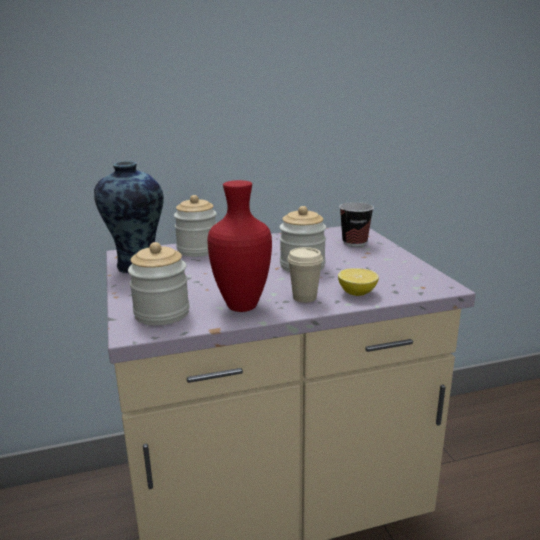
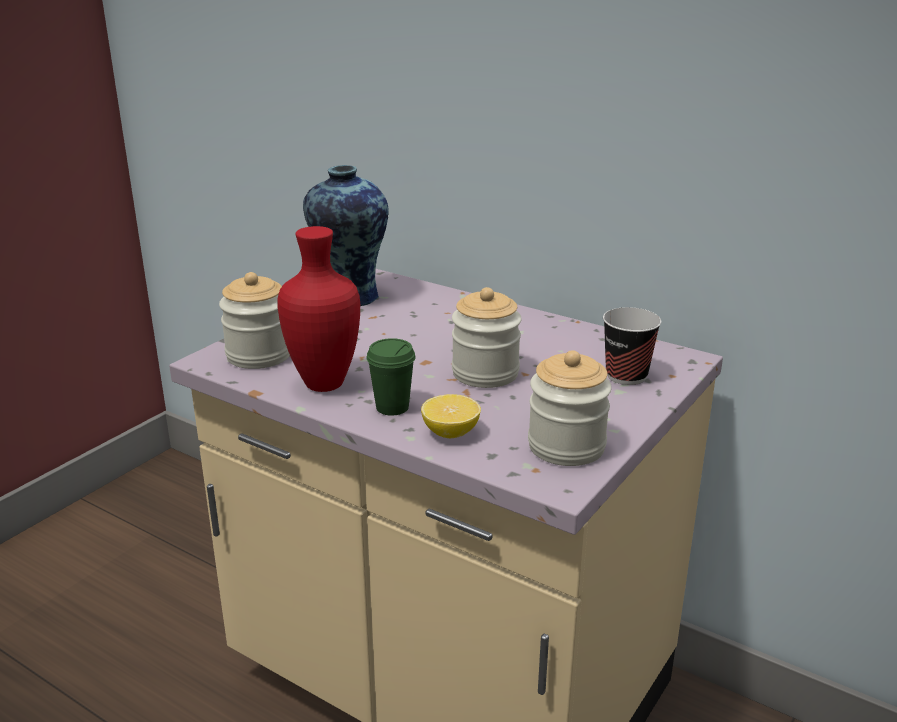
camera: 50 degrees right, 5 degrees up
(197, 250) = (440, 303): jar -> jar (566, 446)
(304, 297) = (392, 407): beige cup -> green cup

